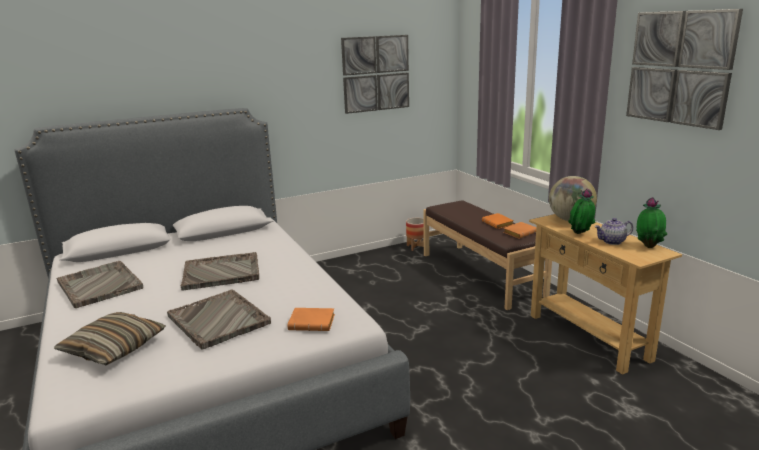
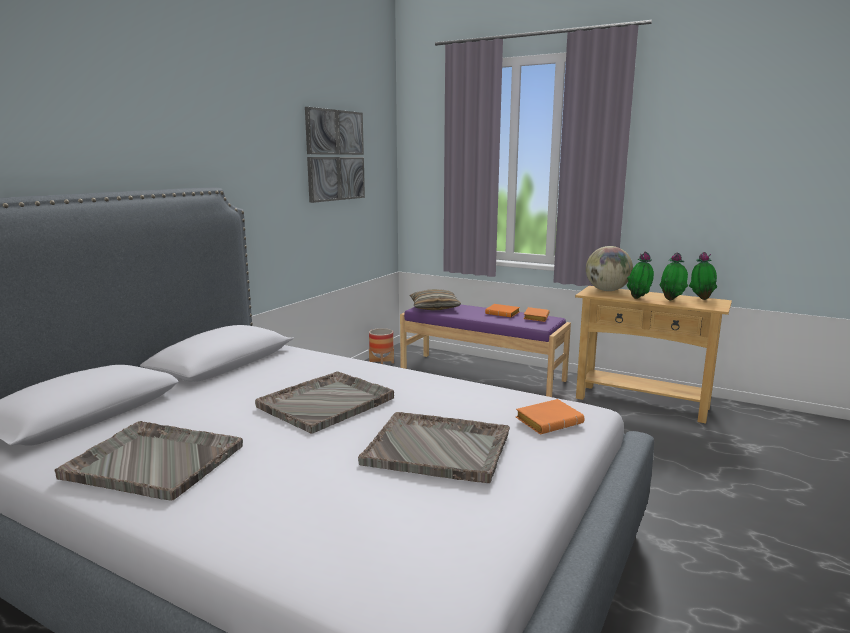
camera: 35 degrees left, 5 degrees down
(114, 348) = (363, 523): pillow -> pillow (434, 307)
(481, 274) = (482, 374): brown bench -> purple bench
(612, 241) = (672, 300): teapot -> potted plant
(679, 68) = (698, 137): picture -> none

